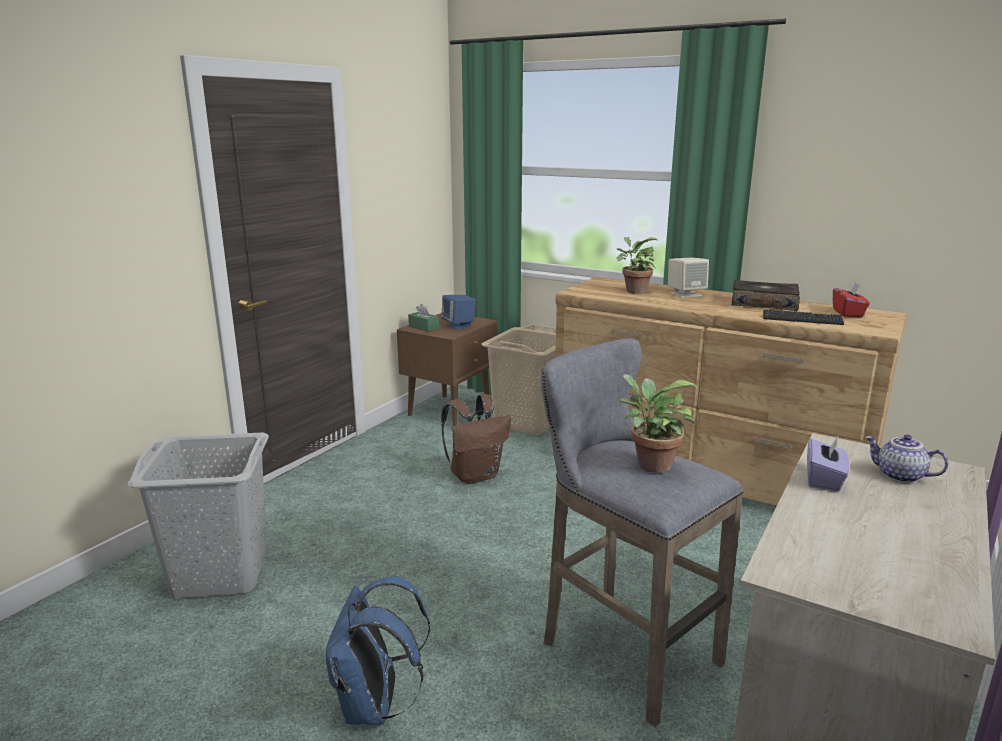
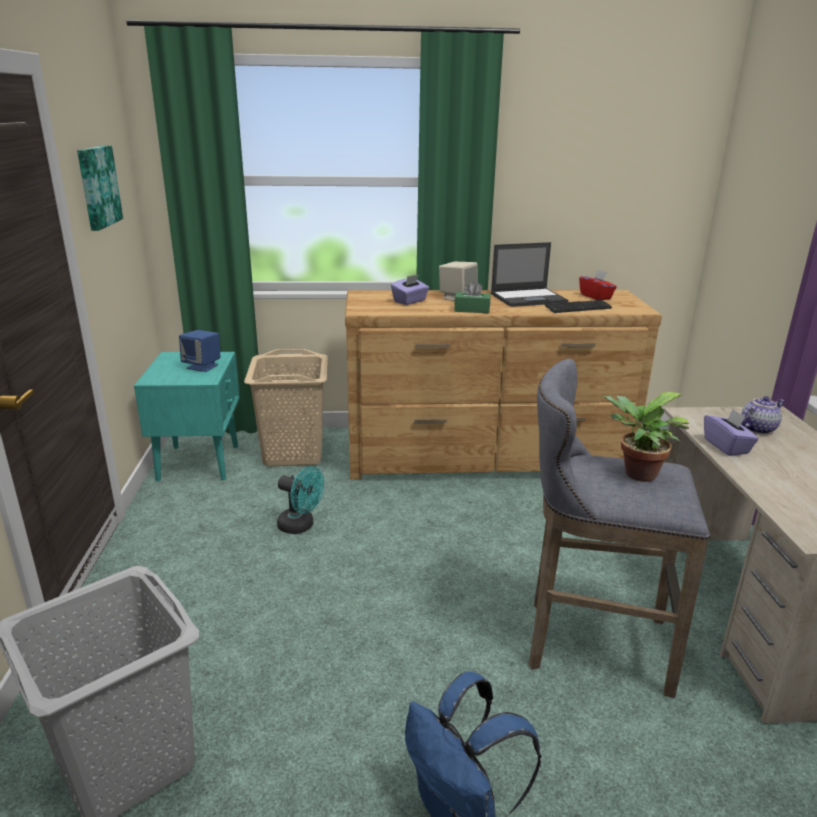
camera: 35 degrees left, 5 degrees up
(392, 168) = (97, 186): none -> picture
(423, 327) = (164, 376): green tissue box -> green tissue box (472, 310)
(450, 410) = (200, 462): brown nightstand -> turquoise nightstand
(475, 475) = (301, 526): brown backpack -> turquoise fan
(634, 291) = (410, 301): potted plant -> purple tissue box
(763, 304) = (529, 298): book -> laptop
(899, 476) = (757, 428): teapot -> teapot turned 150 degrees clockwise

